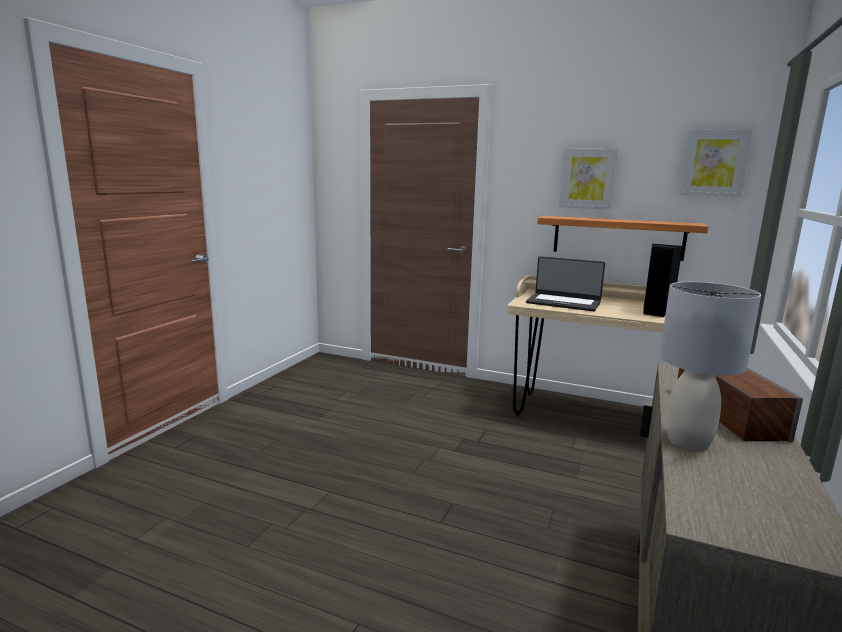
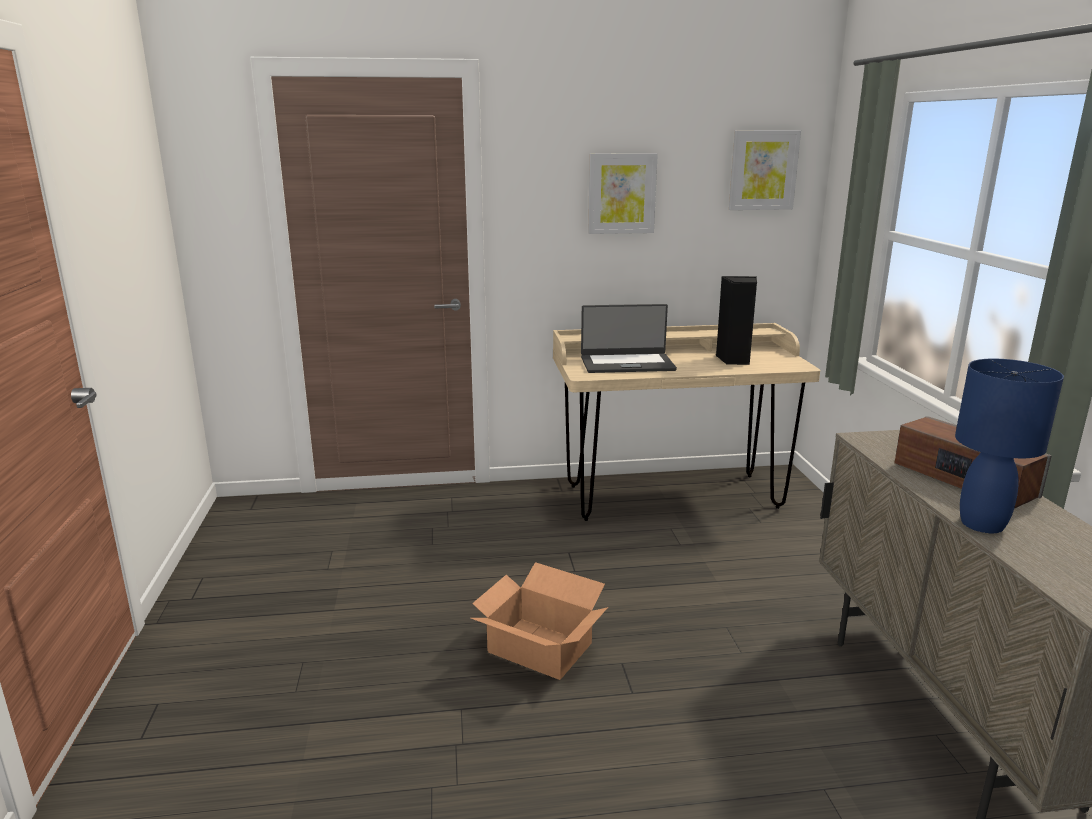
camera: 30 degrees left, 5 degrees up
(408, 476) = (540, 648): none -> cardboard box
(617, 237) = (662, 268): shelf -> none
(688, 441) = (982, 524): grey table lamp -> blue table lamp

